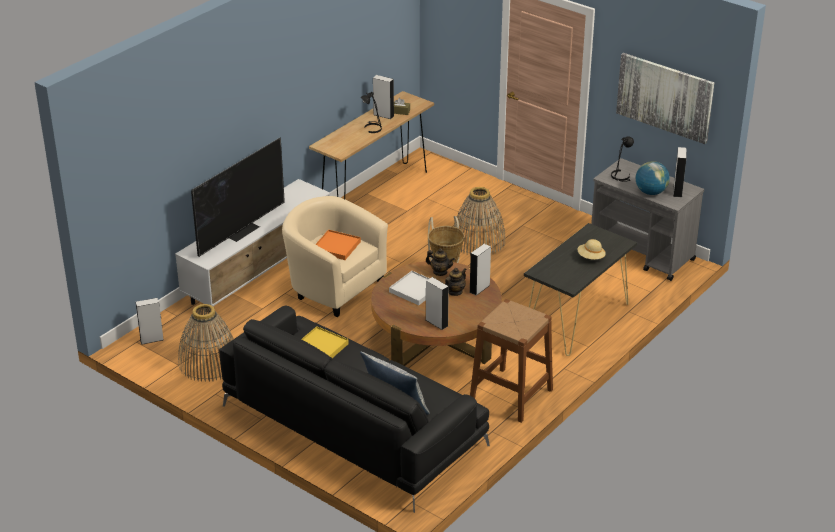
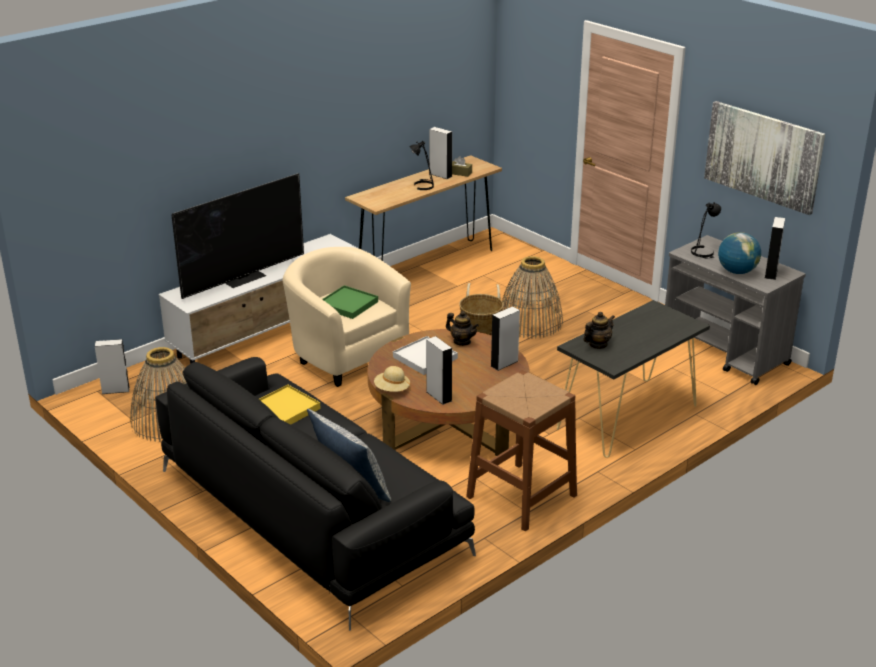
camera: 10 degrees right, 5 degrees down
(336, 247) = (348, 304): orange tray -> green tray
(455, 292) = (473, 364): teapot -> teapot (597, 345)
(590, 257) = (646, 336): beige hat -> beige hat (392, 389)

